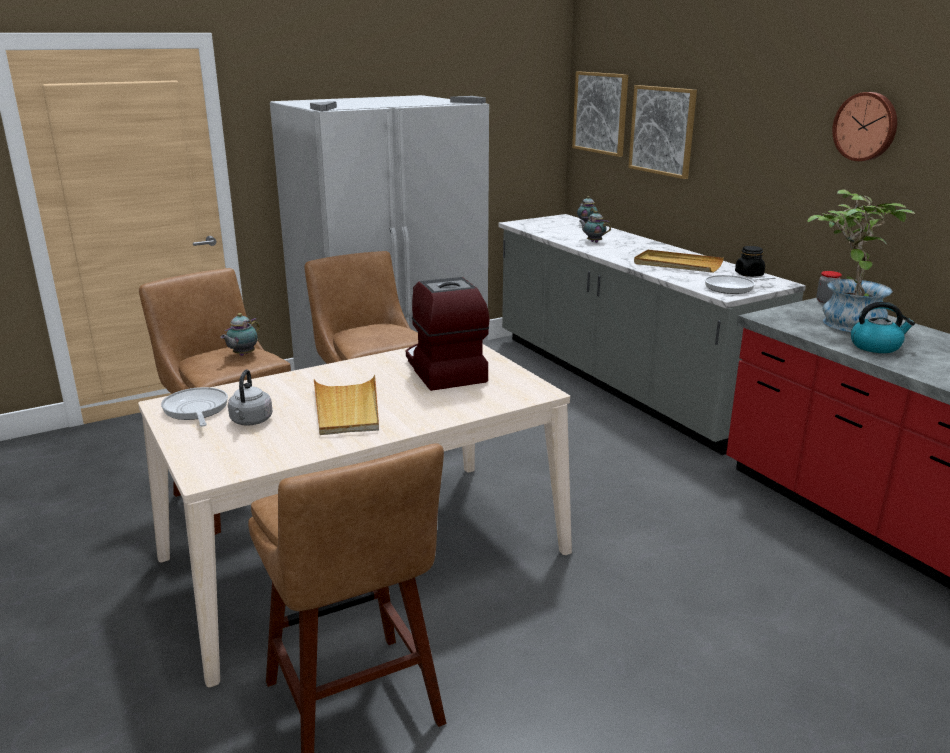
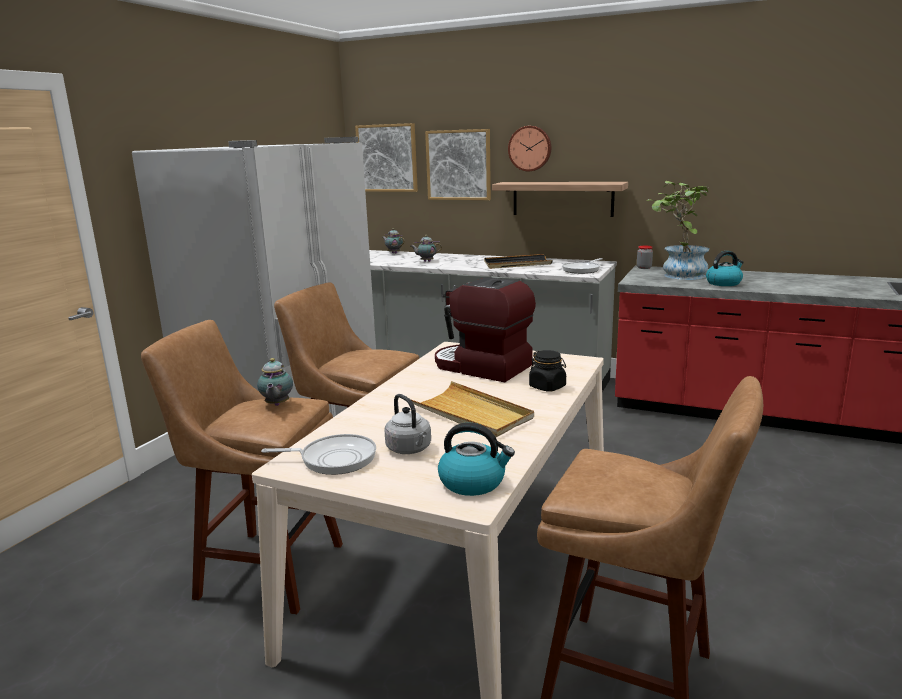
camera: 35 degrees left, 5 degrees down
(196, 410) = (334, 459): frying pan -> frying pan turned 150 degrees clockwise
(236, 462) = (473, 482): none -> kettle
(677, 264) = (517, 264): beige tray -> black tray
(749, 274) = (573, 261): black jar -> black jar (547, 387)
(760, 190) = (562, 198): none -> shelf
(866, 126) = (648, 140): wall clock -> wall clock (530, 148)

